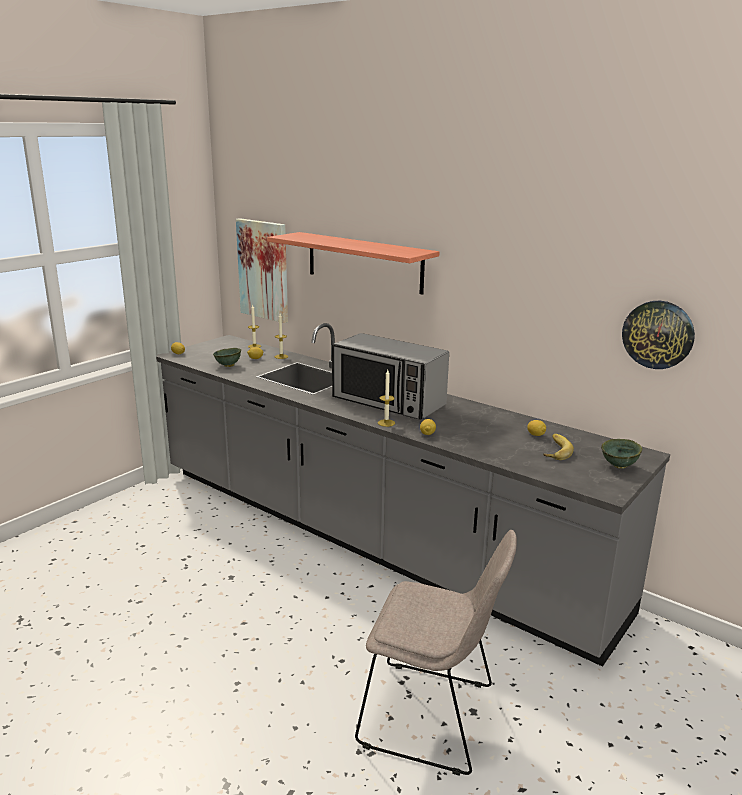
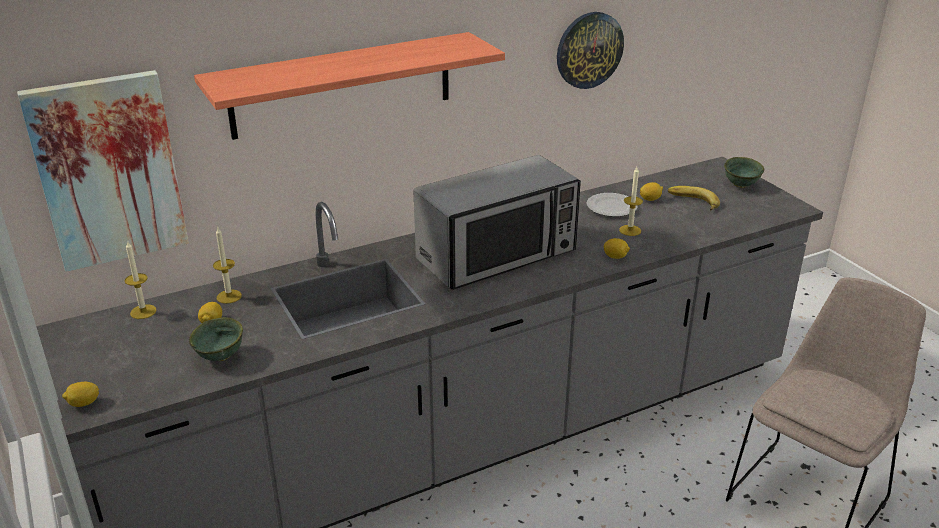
camera: 65 degrees left, 10 degrees up
(386, 423) = (567, 274): candle -> candle (630, 230)
(502, 424) = (611, 207): none -> plate
(658, 334) = (708, 47): wall clock -> wall clock (589, 50)

